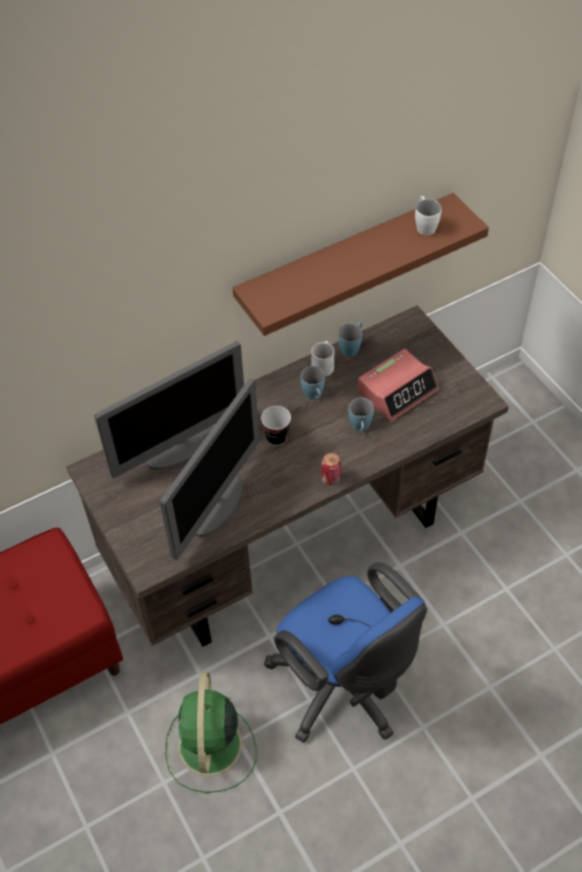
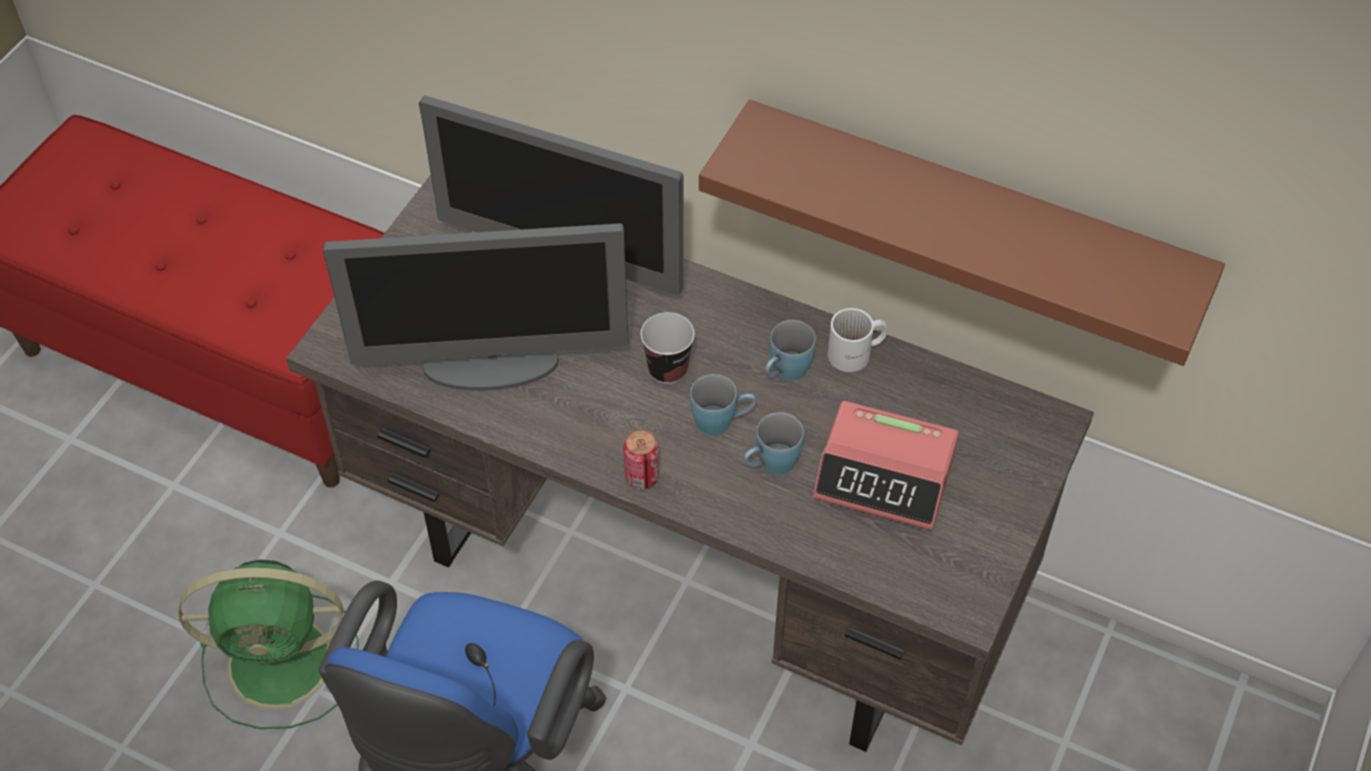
camera: 55 degrees right, 0 degrees up
(210, 748) = (285, 662): green fan -> green fan turned 150 degrees counterclockwise
(352, 346) = (925, 369): blue mug -> blue mug (722, 421)
(424, 225) = (1104, 261): white mug -> none

